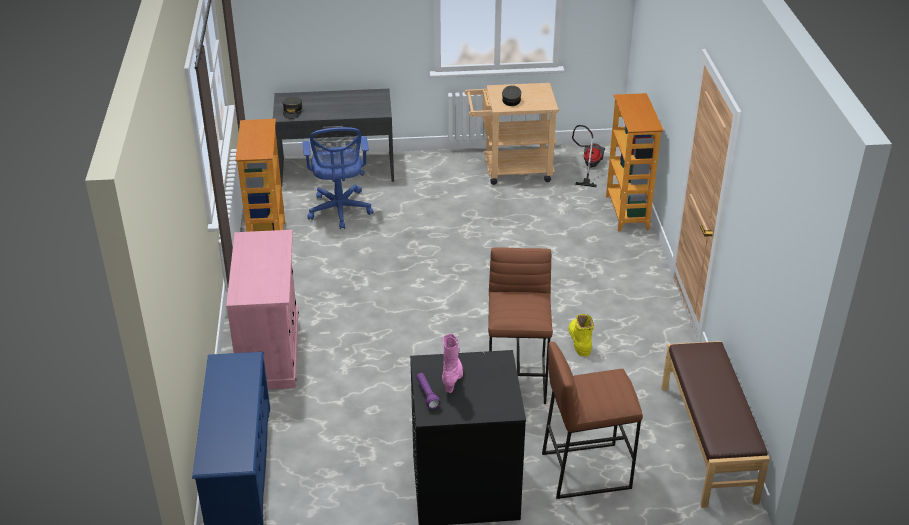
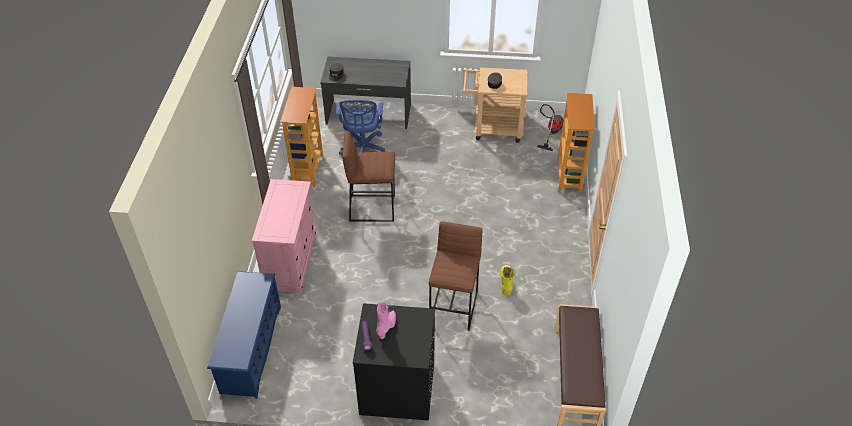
camera: 10 degrees right, 10 degrees up
(586, 470) = (483, 388): brown stool -> brown stool (372, 207)

